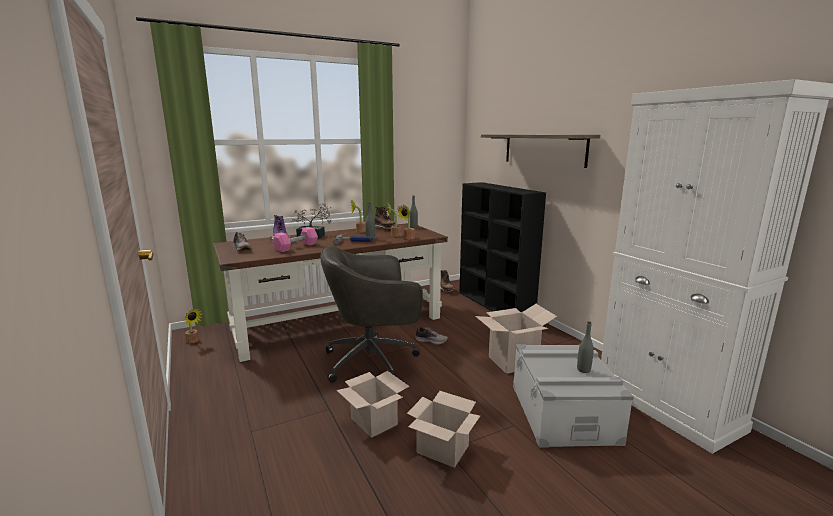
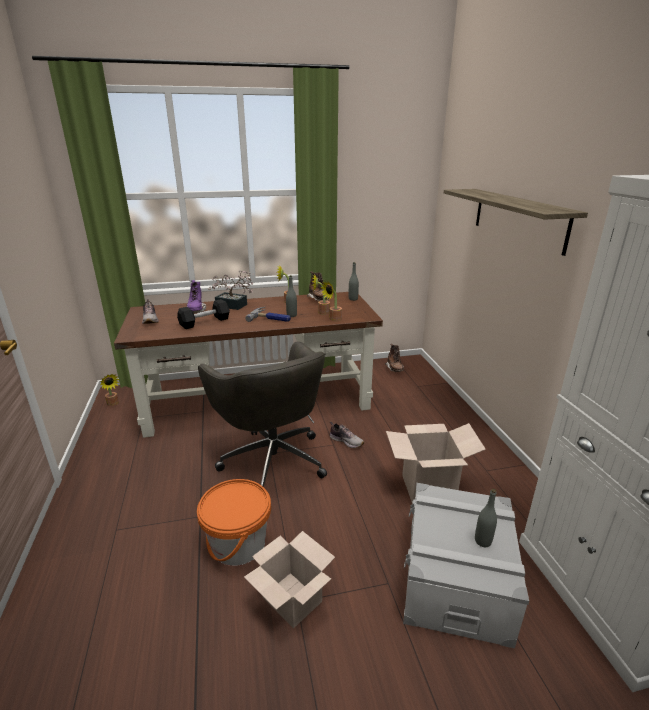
camera: 15 degrees right, 10 degrees up
(296, 247) = (205, 322): pink dumbbell -> black dumbbell
(373, 361) = (272, 459): grey office chair -> grey office chair turned 120 degrees counterclockwise
(375, 421) = (238, 543): cardboard box -> orange bucket
(495, 305) = (444, 399): black bookcase -> none

